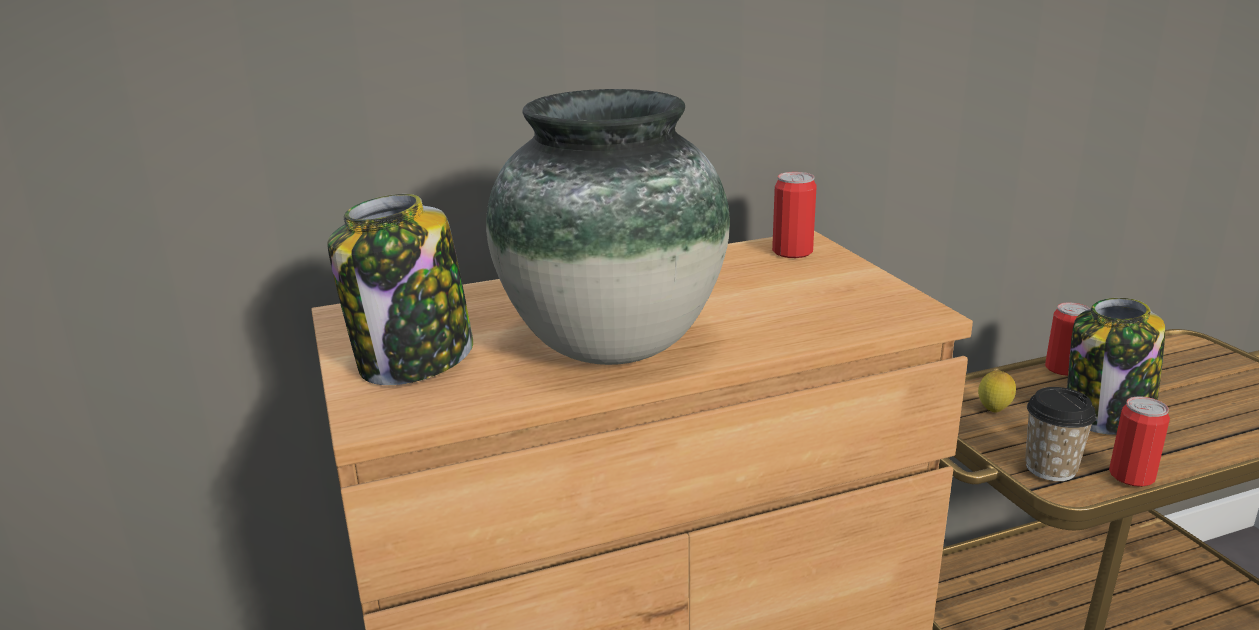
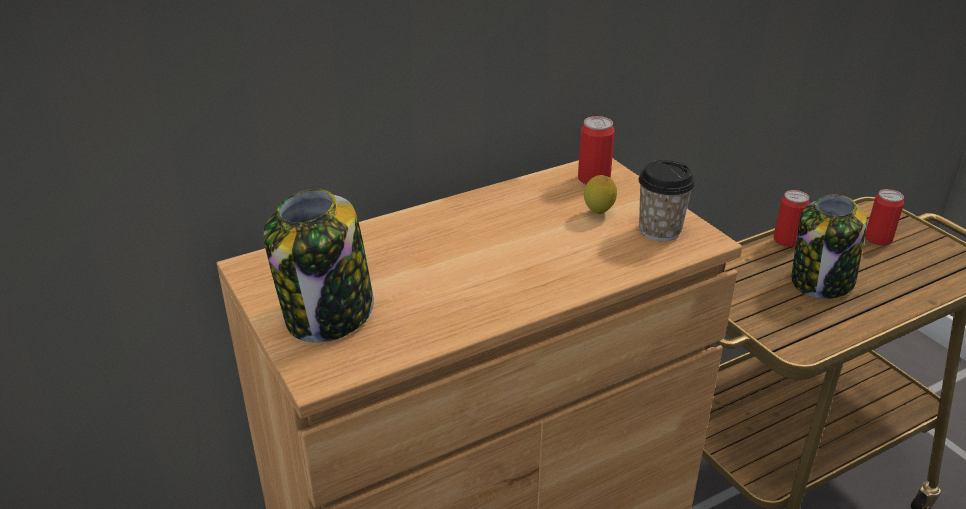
camera: 10 degrees left, 10 degrees up
(610, 345) = (479, 289): vase -> none
(993, 412) = (739, 283): lemon -> lemon (598, 213)
(1050, 468) = (785, 332): cup -> cup (660, 230)
(1131, 476) = (842, 334): can -> can (878, 238)

